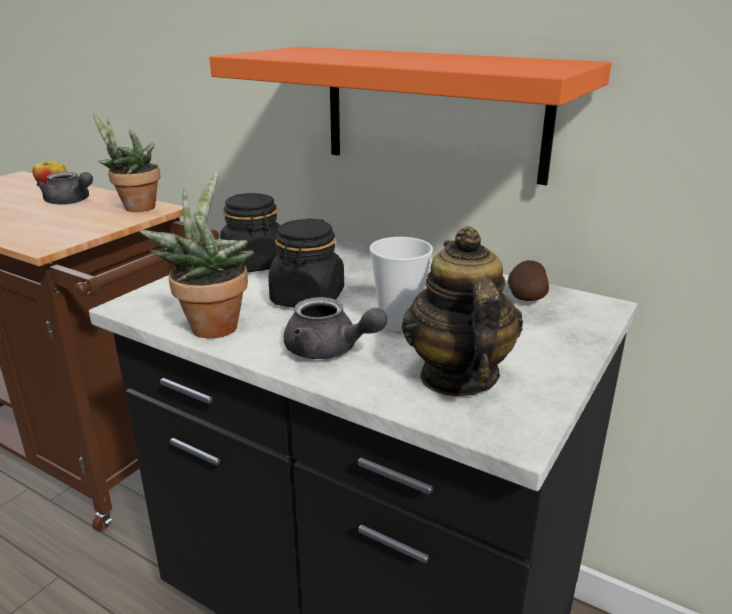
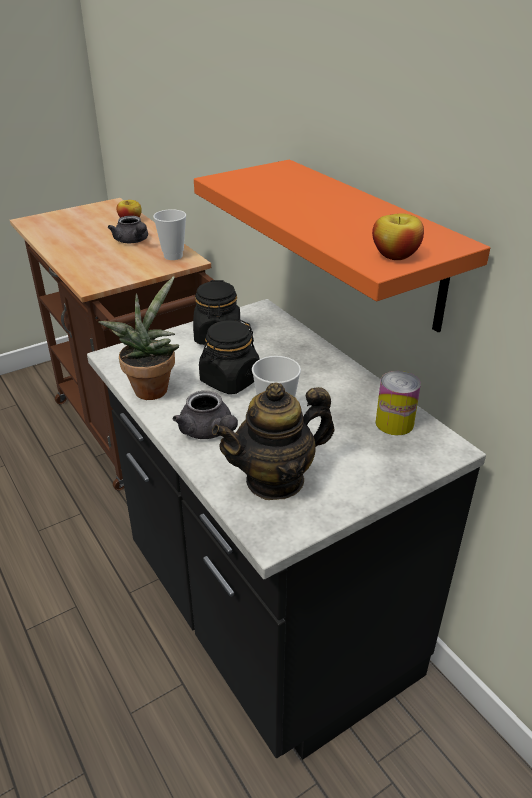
camera: 25 degrees right, 10 degrees up
(135, 207) = (173, 256): potted plant -> cup
(457, 377) = (275, 480): teapot -> teapot turned 135 degrees counterclockwise
(525, 297) = (394, 423): potato -> can
(541, 68) = (395, 255): none -> apple

